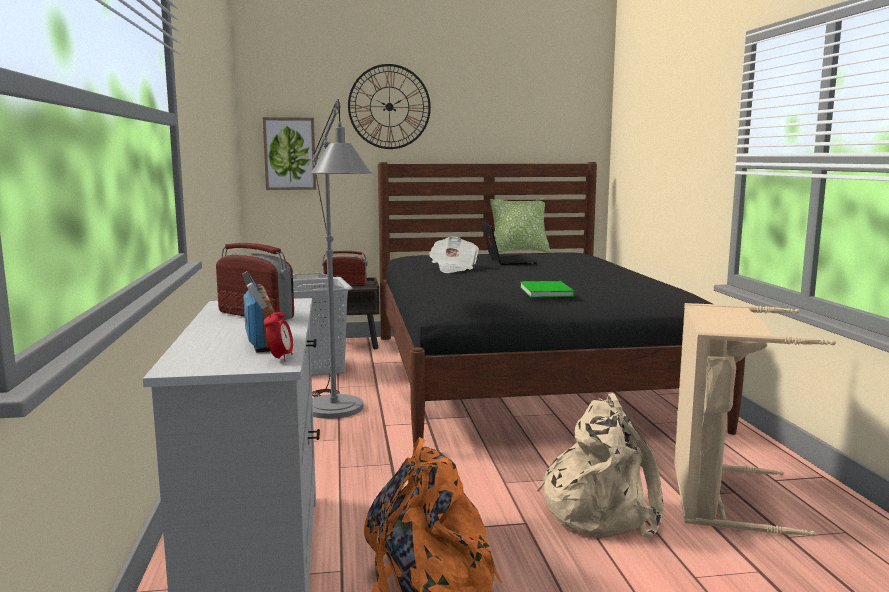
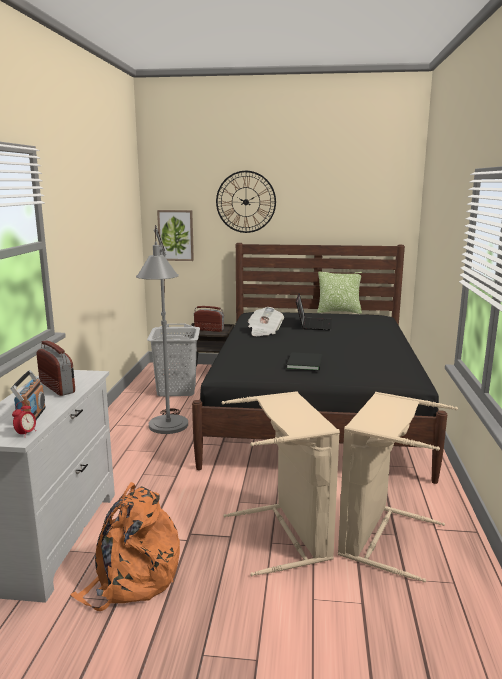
camera: 15 degrees right, 5 degrees up
(547, 291) = (306, 362): green book -> black book
(601, 511) = (287, 535): beige backpack -> beige laundry basket

